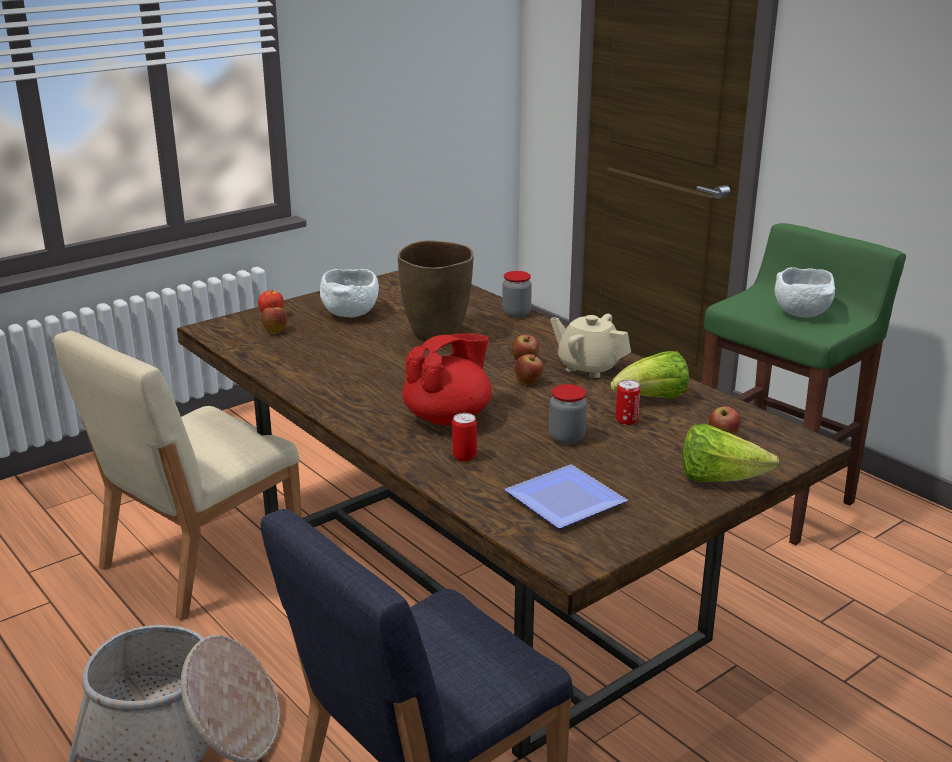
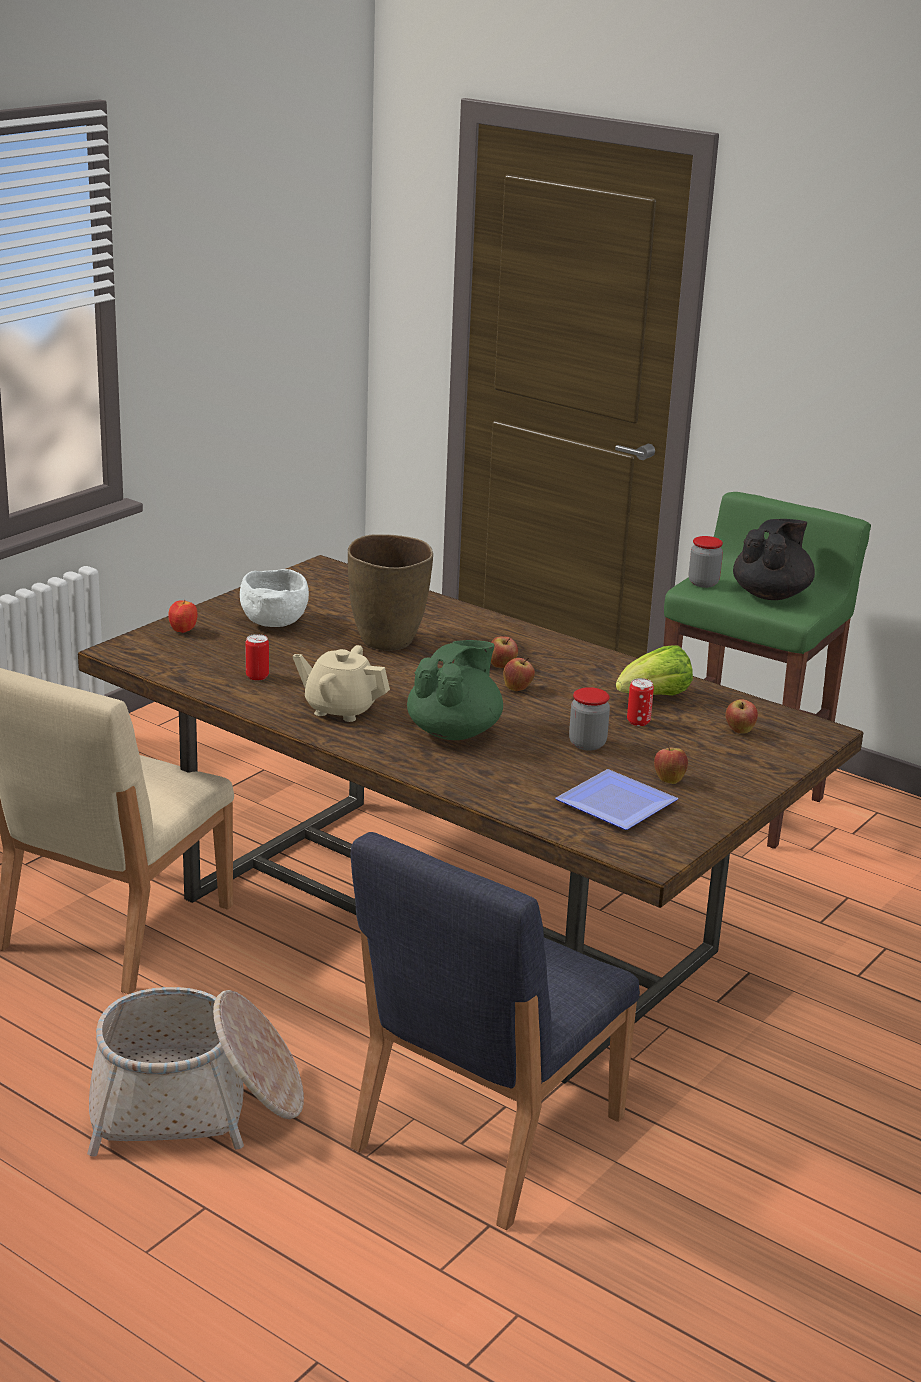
camera: 15 degrees left, 0 degrees up
(275, 331) = (199, 649): apple -> apple (669, 779)
(448, 417) = (455, 732): red teapot -> green teapot
(464, 456) = (494, 770): can -> can (257, 676)
(516, 314) = (463, 611): jar -> jar (703, 583)
(588, 367) = (572, 667): beige teapot -> beige teapot (340, 709)
(718, 479) = (752, 772): lettuce -> none
(803, 314) = (771, 594): white bowl -> black teapot

